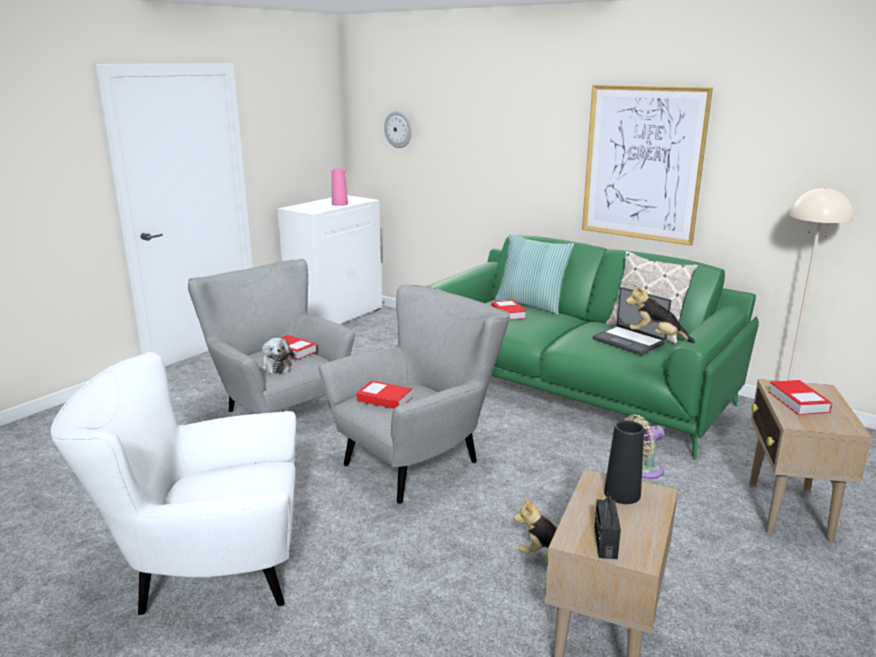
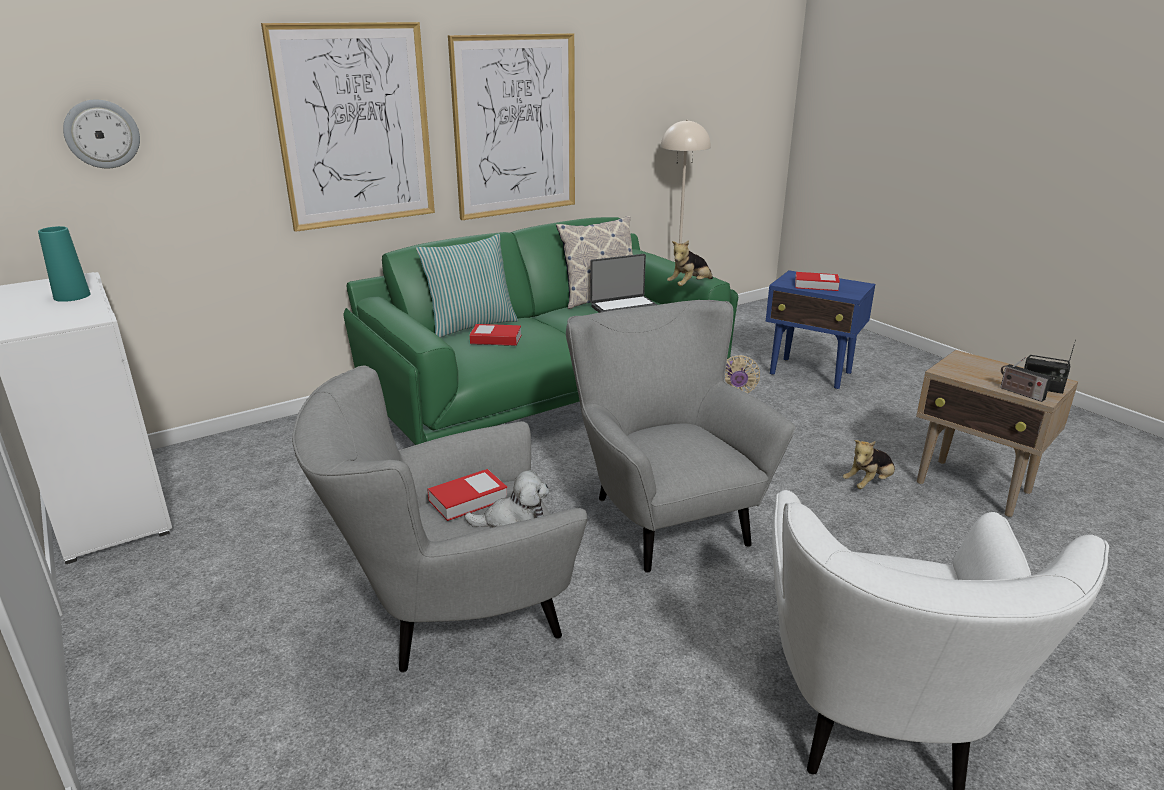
camera: 70 degrees left, 5 degrees up
(339, 204) = (72, 296): pink vase -> turquoise vase
(384, 399) = (681, 454): book -> none
(519, 144) = (355, 126): none -> picture
(571, 525) = (1019, 393): none -> radio
(622, 493) = (967, 367): black vase -> none
(788, 512) = (811, 374): beige side table -> blue side table

